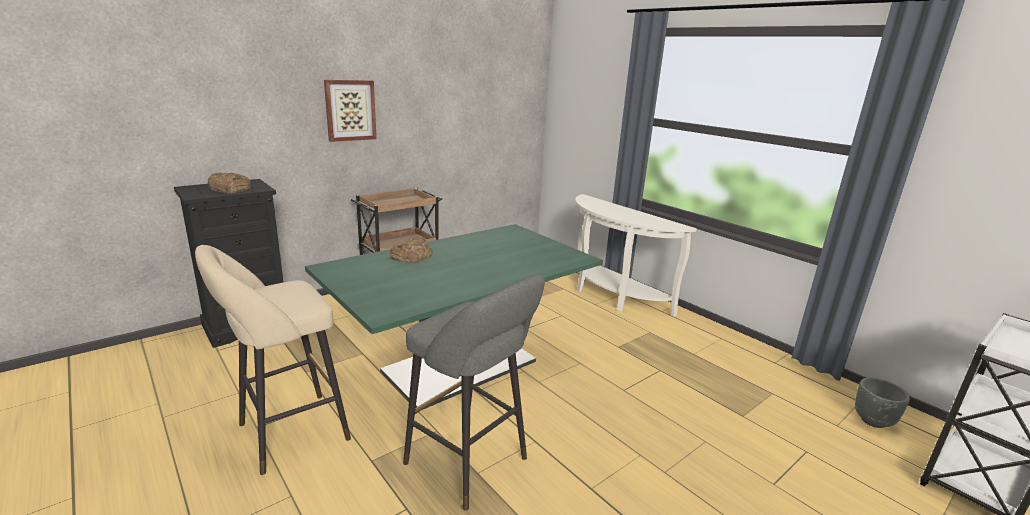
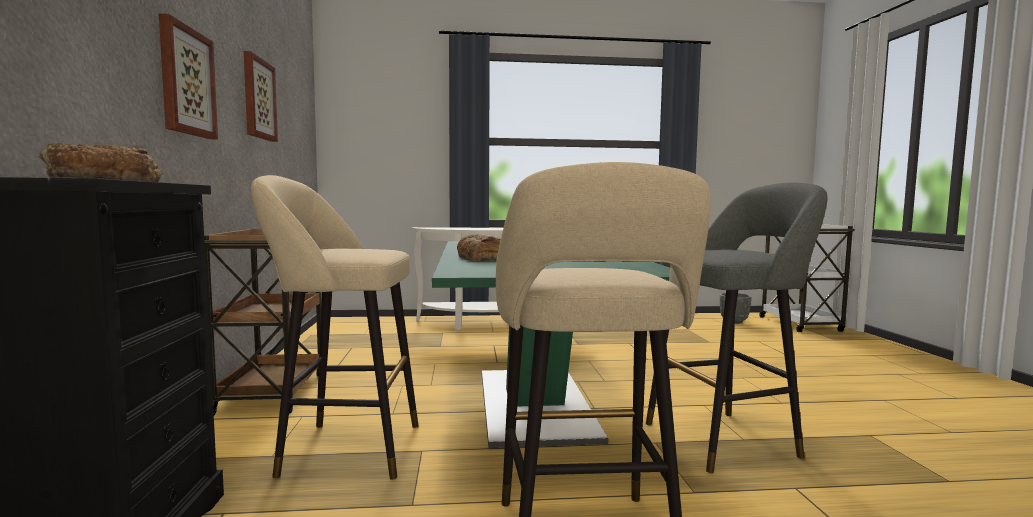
camera: 55 degrees left, 15 degrees down
(349, 333) = (343, 449): none -> beige stool
(441, 99) = (258, 99): none -> picture

